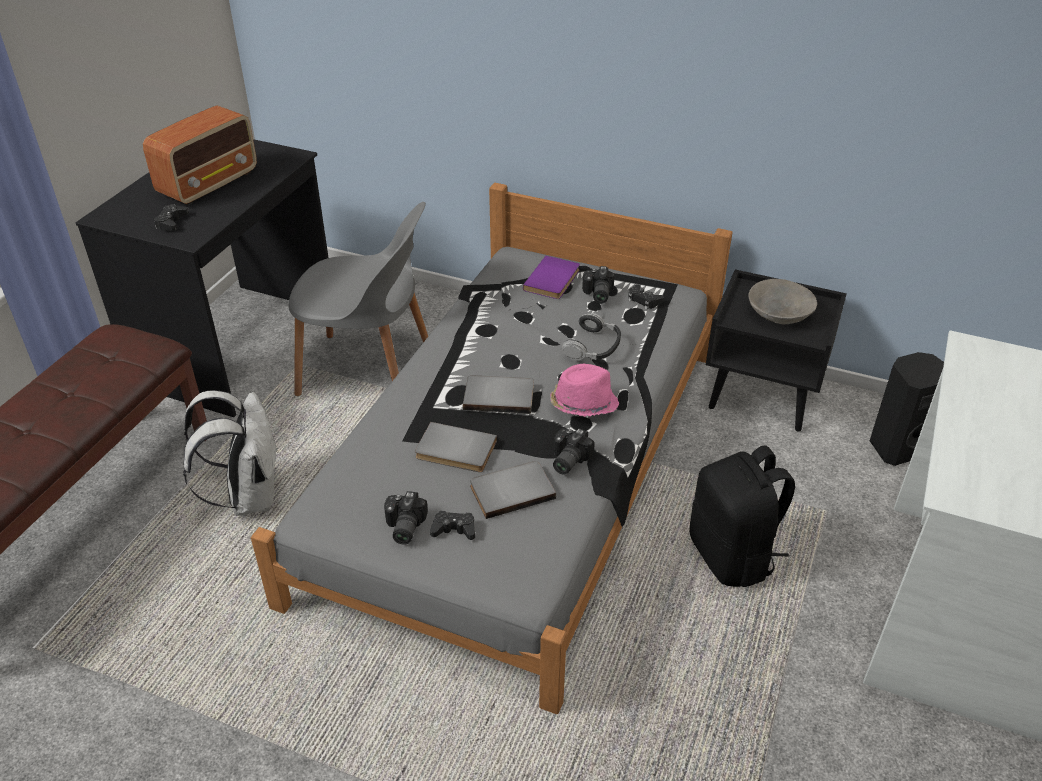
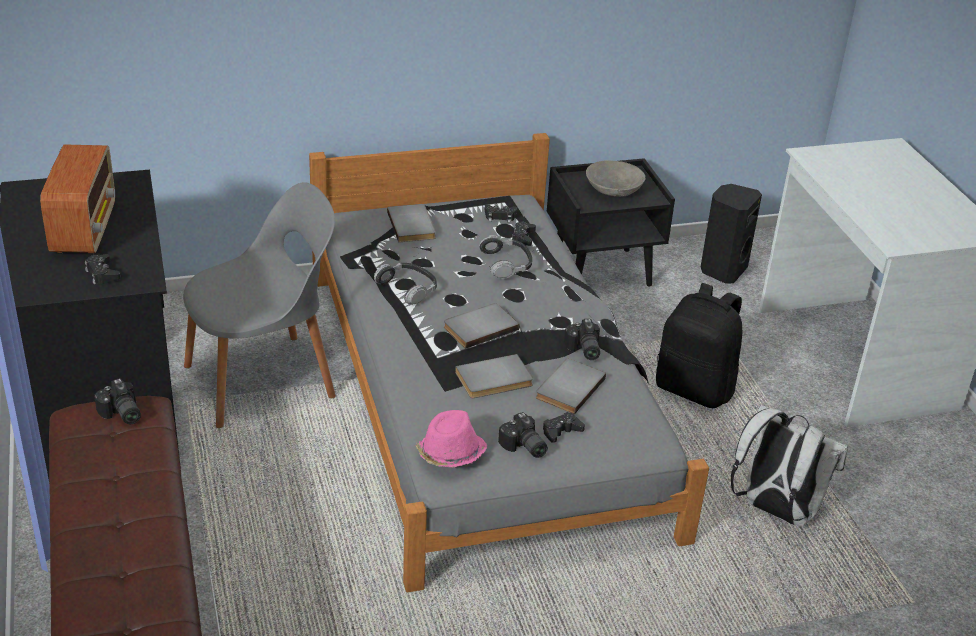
camera: 40 degrees left, 5 degrees down
(249, 496) = (279, 524): white backpack -> white backpack (775, 510)
(483, 334) = (408, 288): none -> headphones
(554, 280) = (413, 225): purple book -> grey book
(582, 404) = (548, 307): pink hat -> pink hat (450, 454)
(597, 294) = (461, 224): camera -> camera (121, 414)
(641, 328) = (523, 237): none -> black game controller

